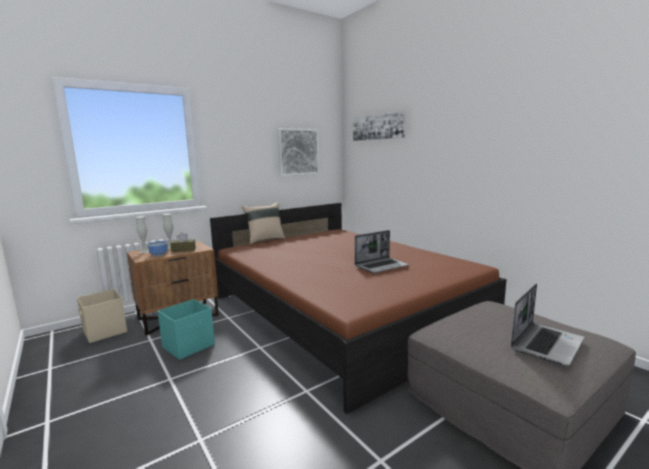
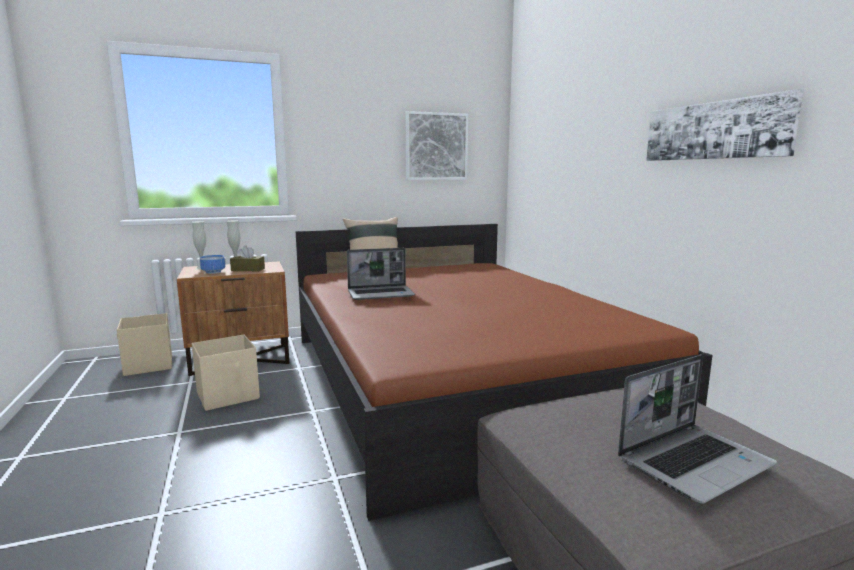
camera: 15 degrees right, 0 degrees up
(189, 346) = (229, 395): turquoise storage box -> beige storage box
(378, 127) = (553, 108): picture -> picture (715, 130)
(381, 266) = (501, 313): laptop -> laptop (381, 294)

